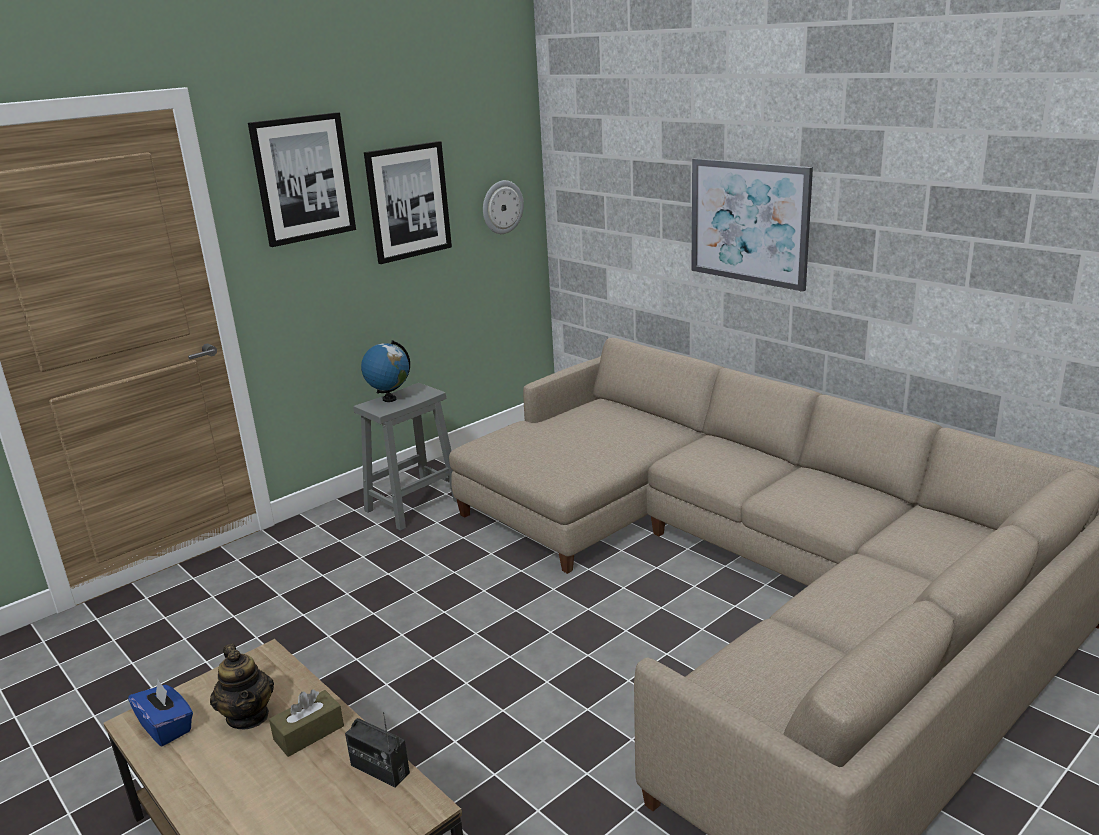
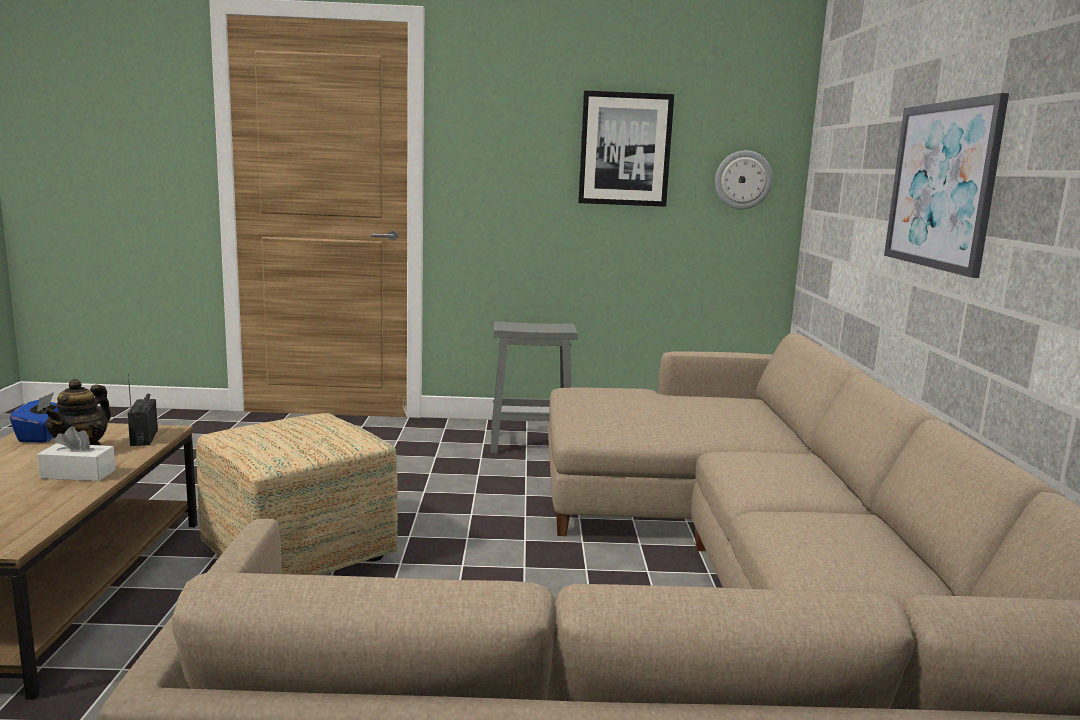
camera: 40 degrees right, 10 degrees down
(303, 179) = (515, 104): picture -> none
(309, 733) = (78, 474): brown tissue box -> white tissue box
(379, 769) = (49, 511): radio -> radio (144, 437)
(389, 399) = (527, 325): globe -> none
(429, 698) = (297, 555): none -> ottoman

